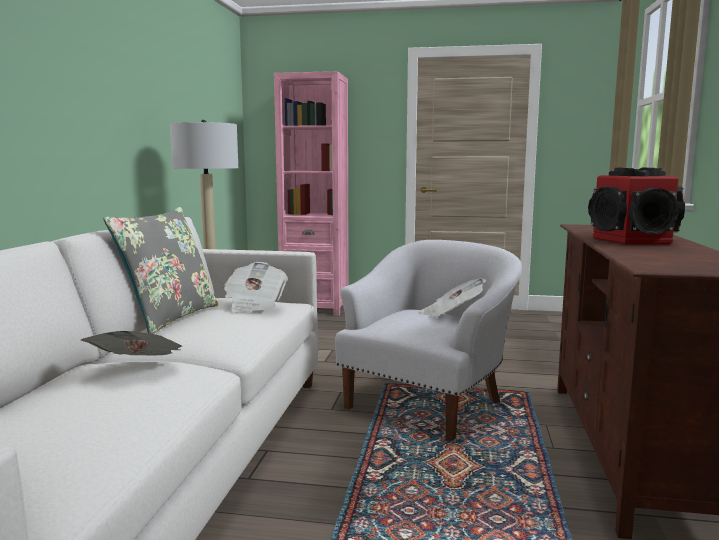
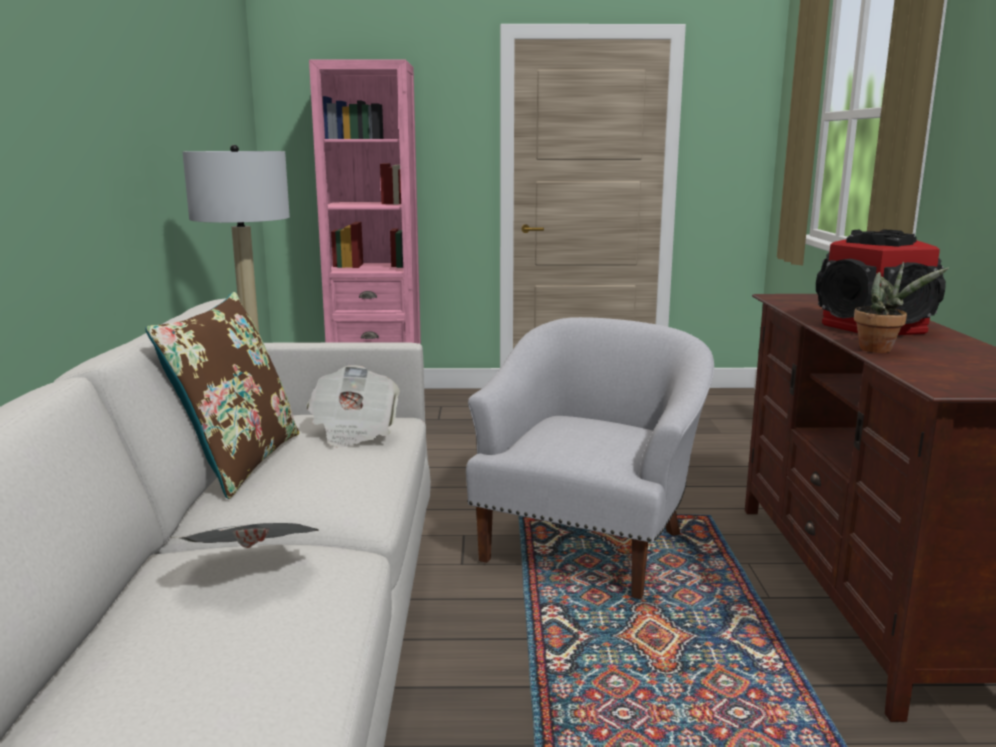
camera: 10 degrees left, 5 degrees up
(169, 318) = (238, 462): grey pillow -> brown pillow
(451, 314) = (619, 424): newspaper -> none
(623, 250) = (880, 349): none -> potted plant

